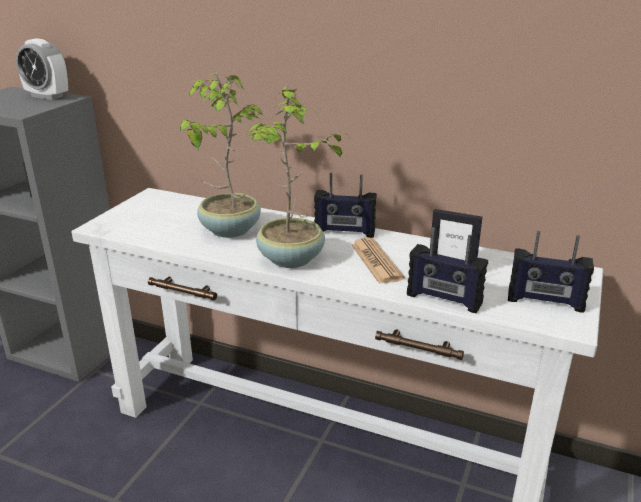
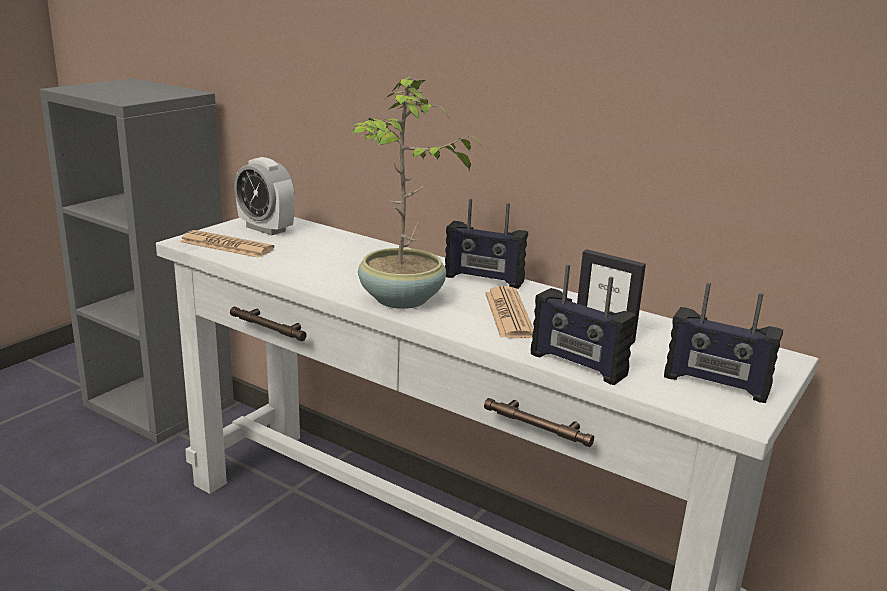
camera: 10 degrees right, 5 degrees down
(47, 96) = (165, 89): alarm clock -> alarm clock (266, 229)
(131, 227) = (226, 245): none -> newspaper
(228, 230) = (340, 261): potted plant -> none

